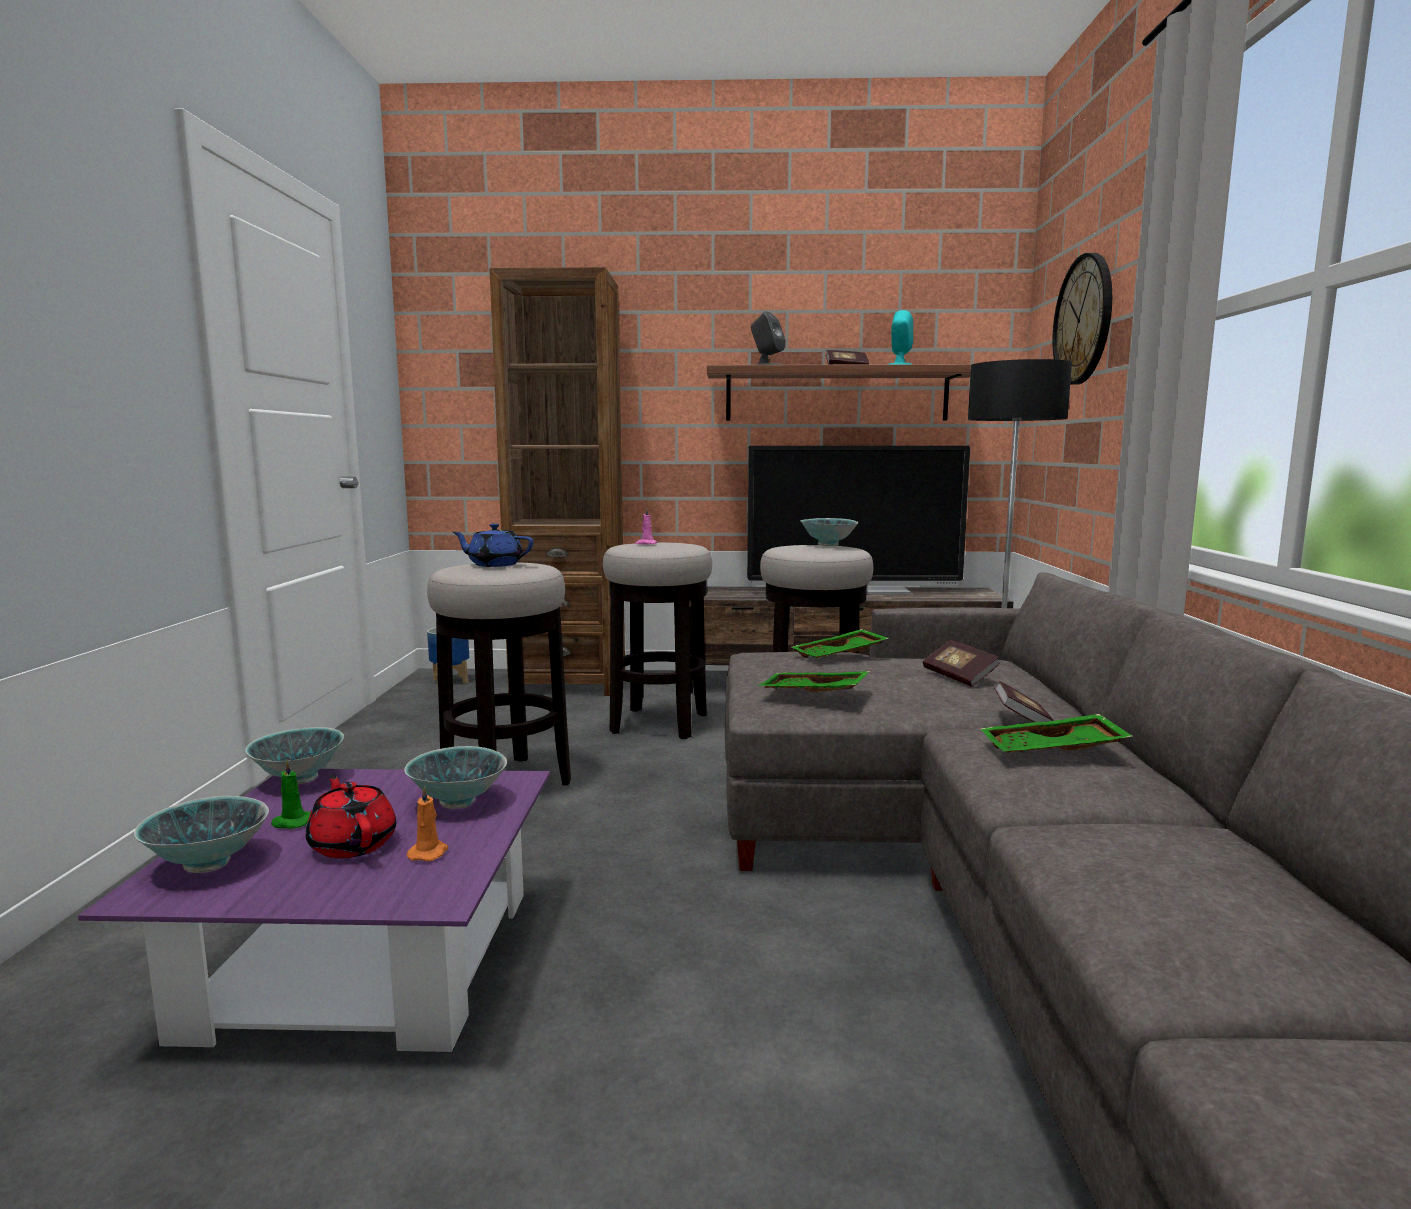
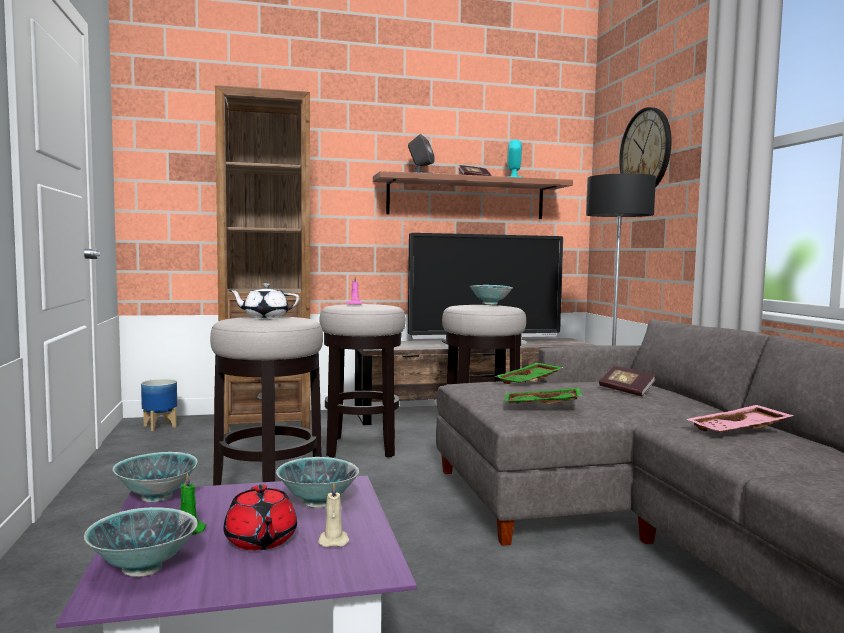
camera: 15 degrees left, 5 degrees down
(353, 844) = (260, 541): red teapot -> red teapot turned 150 degrees counterclockwise
(429, 853) = (333, 540): orange candle -> beige candle
(494, 564) = (265, 317): blue teapot -> white teapot
(1021, 721) = (696, 415): book -> none
(1052, 751) = (739, 431): green tray -> pink tray

